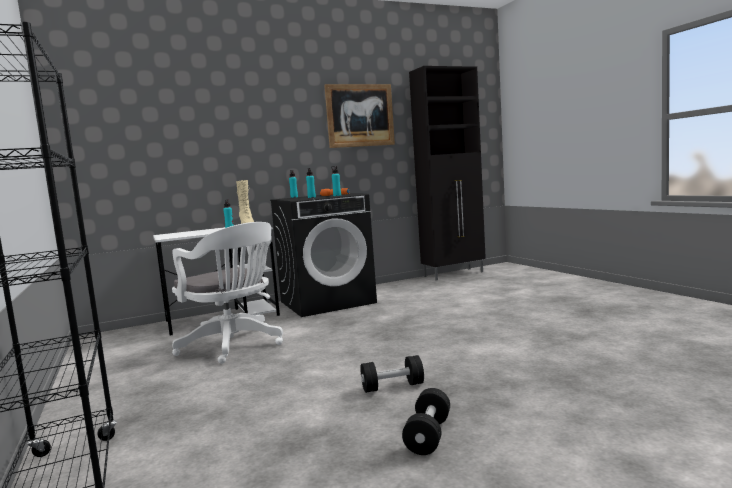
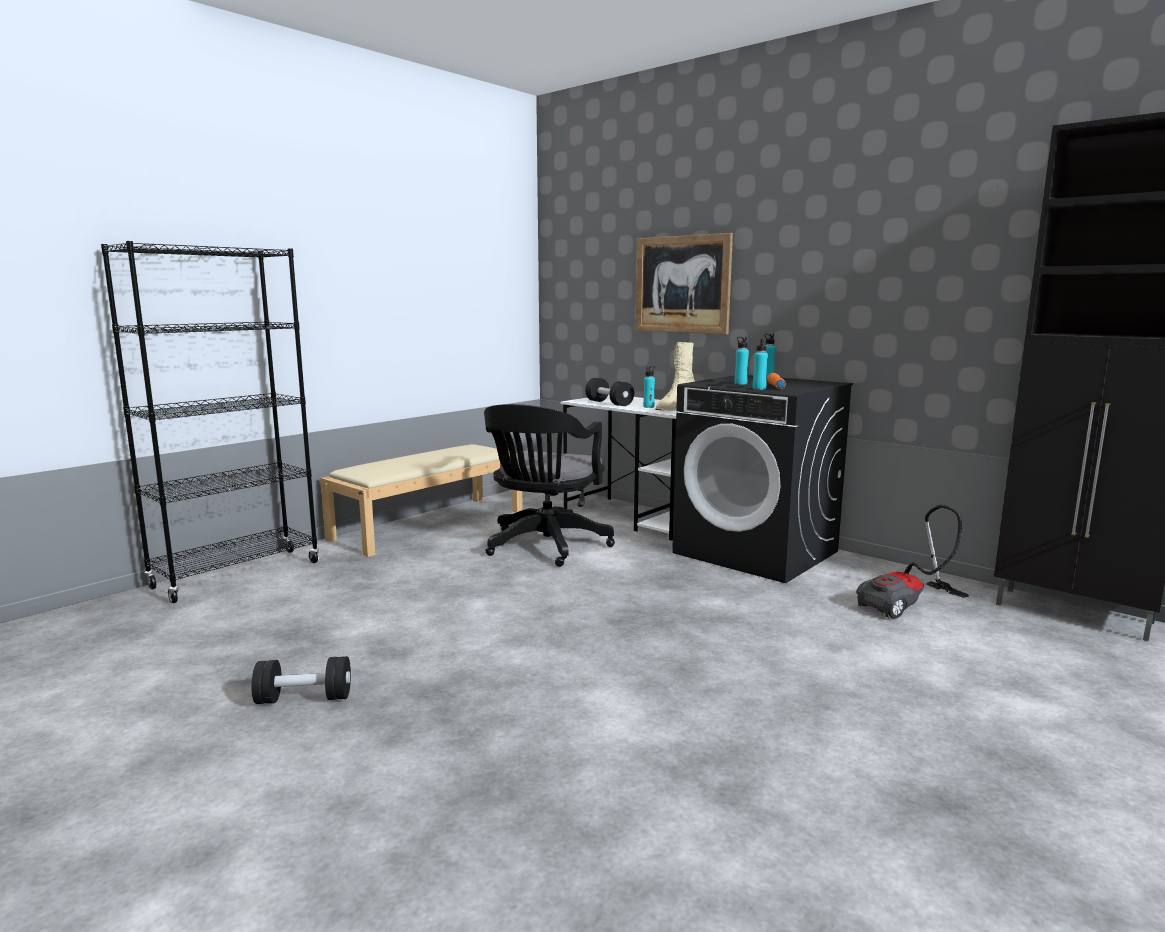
camera: 65 degrees right, 5 degrees up
(97, 382) = (430, 524): none -> beige bench
(234, 346) = (545, 547): white office chair -> black office chair
(360, 115) = (922, 241): picture -> picture (682, 284)
(392, 387) = (440, 655): black dumbbell -> black dumbbell (609, 403)
(425, 290) = (908, 606): none -> vacuum cleaner

